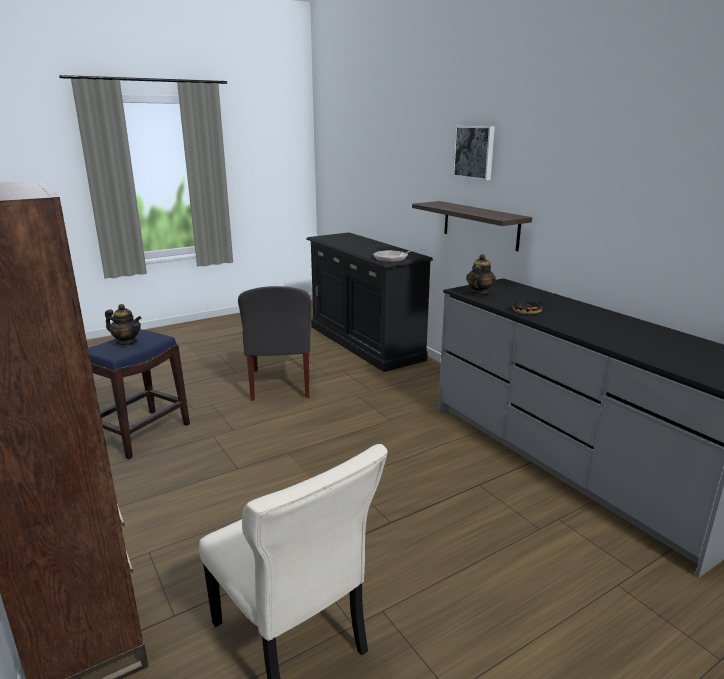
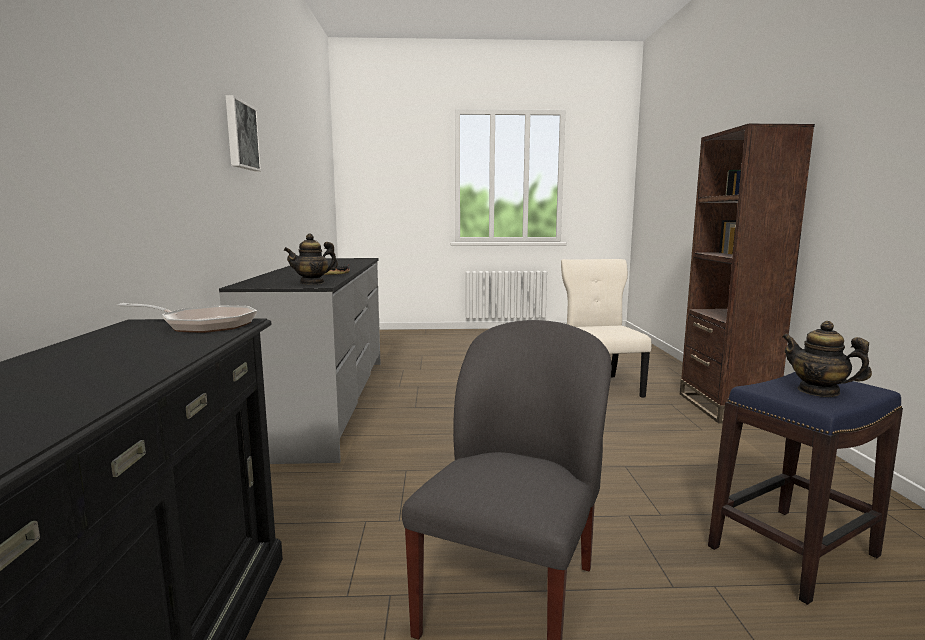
camera: 150 degrees left, 10 degrees down
(474, 152) = (138, 83): picture -> picture (240, 135)
(480, 225) = (168, 221): shelf -> none

